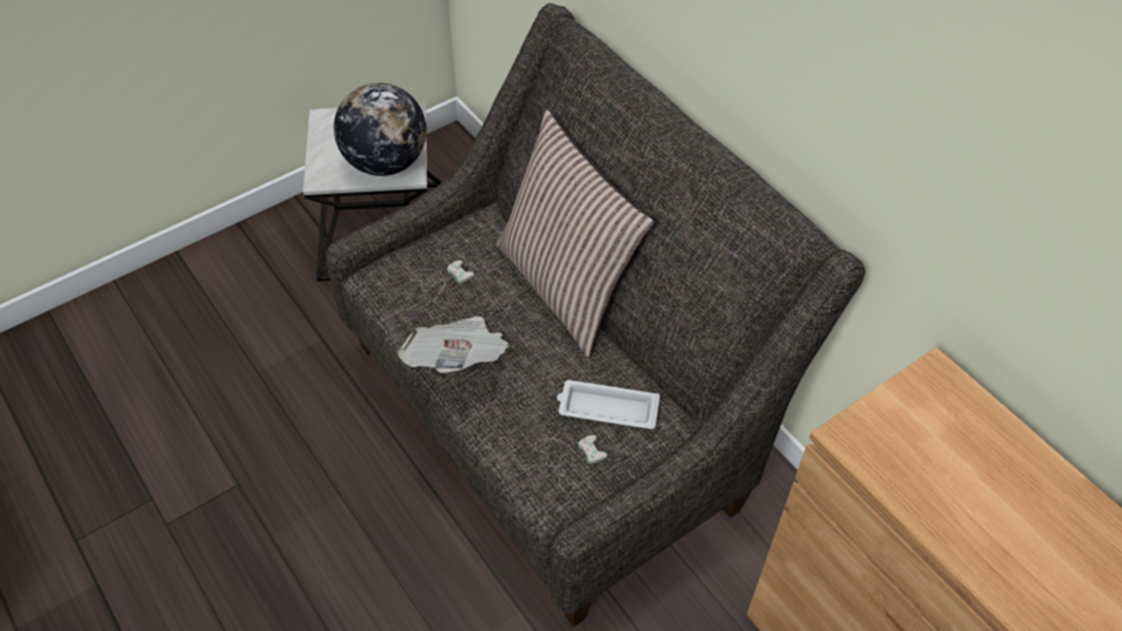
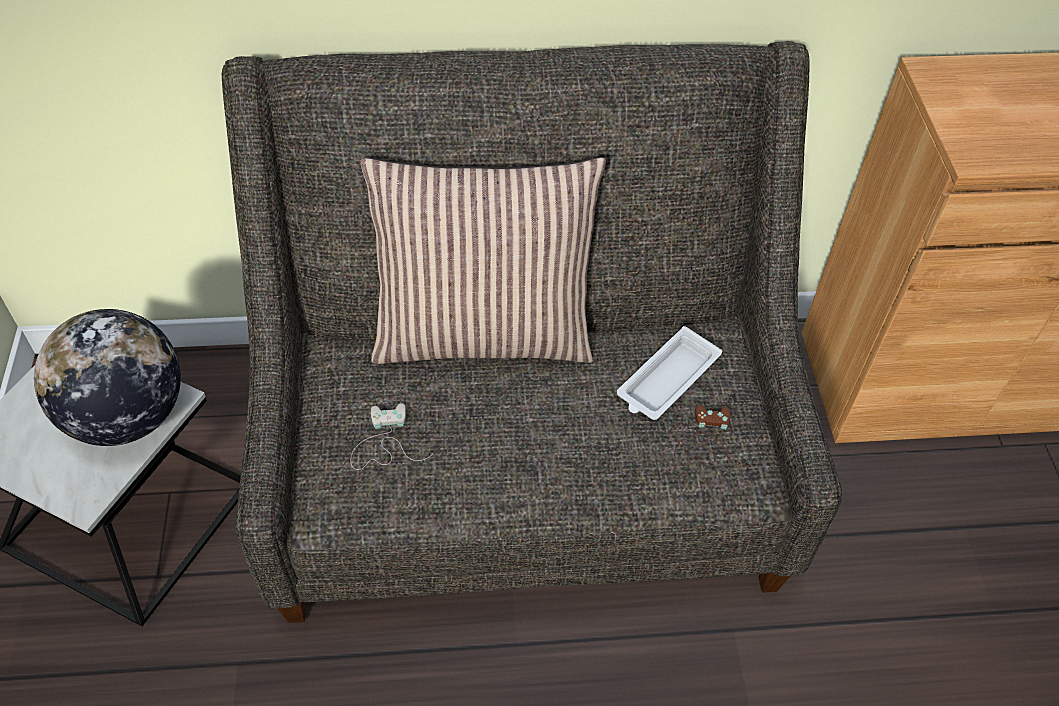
camera: 60 degrees left, 0 degrees up
(457, 360) = (512, 480): newspaper -> none
(568, 457) = (707, 442): white game controller -> brown game controller

